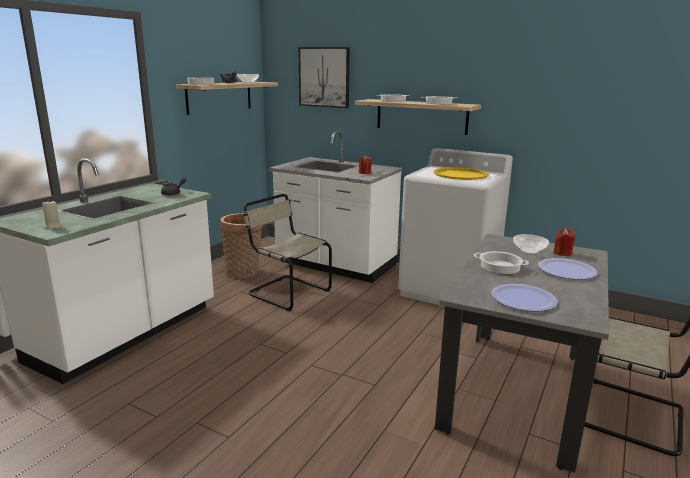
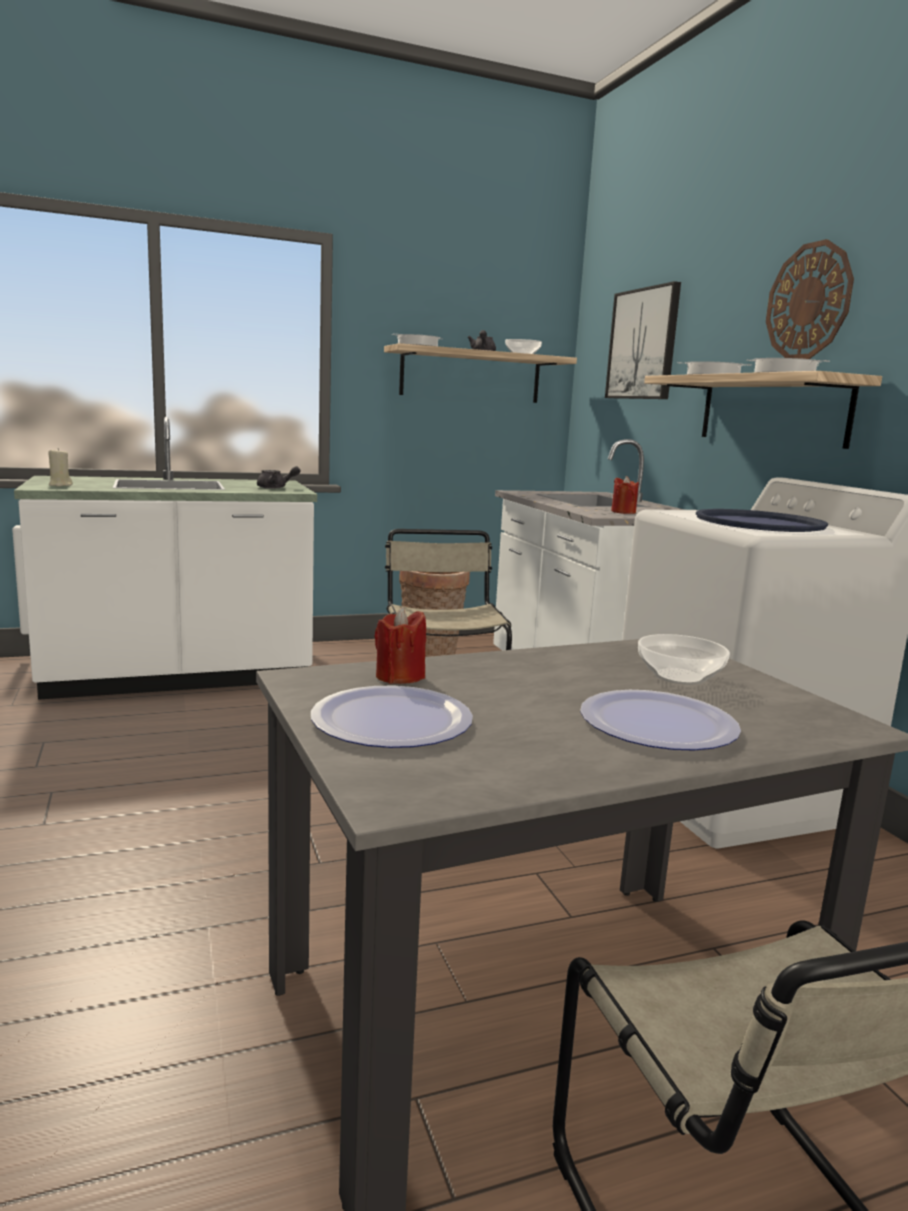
camera: 40 degrees right, 5 degrees down
(437, 68) = (808, 301): none -> wall clock
(460, 174) = (759, 523): yellow tray -> blue tray
(500, 266) = (525, 674): cooking pot -> none
(562, 253) = (756, 702): red candle -> red candle (399, 677)

